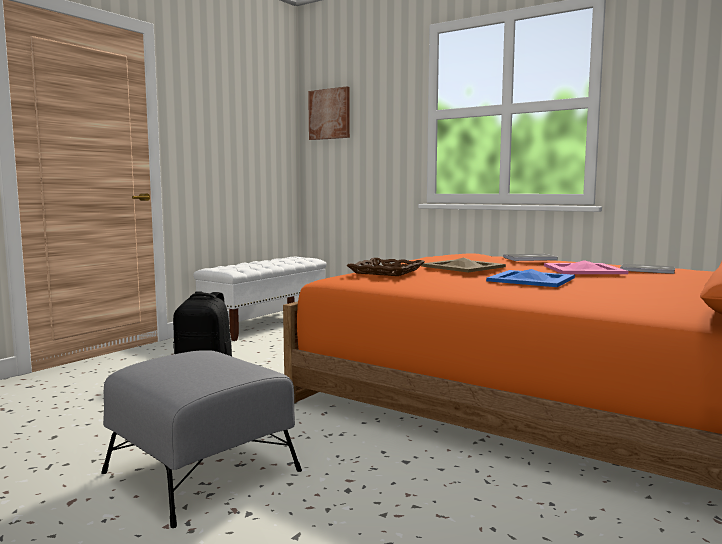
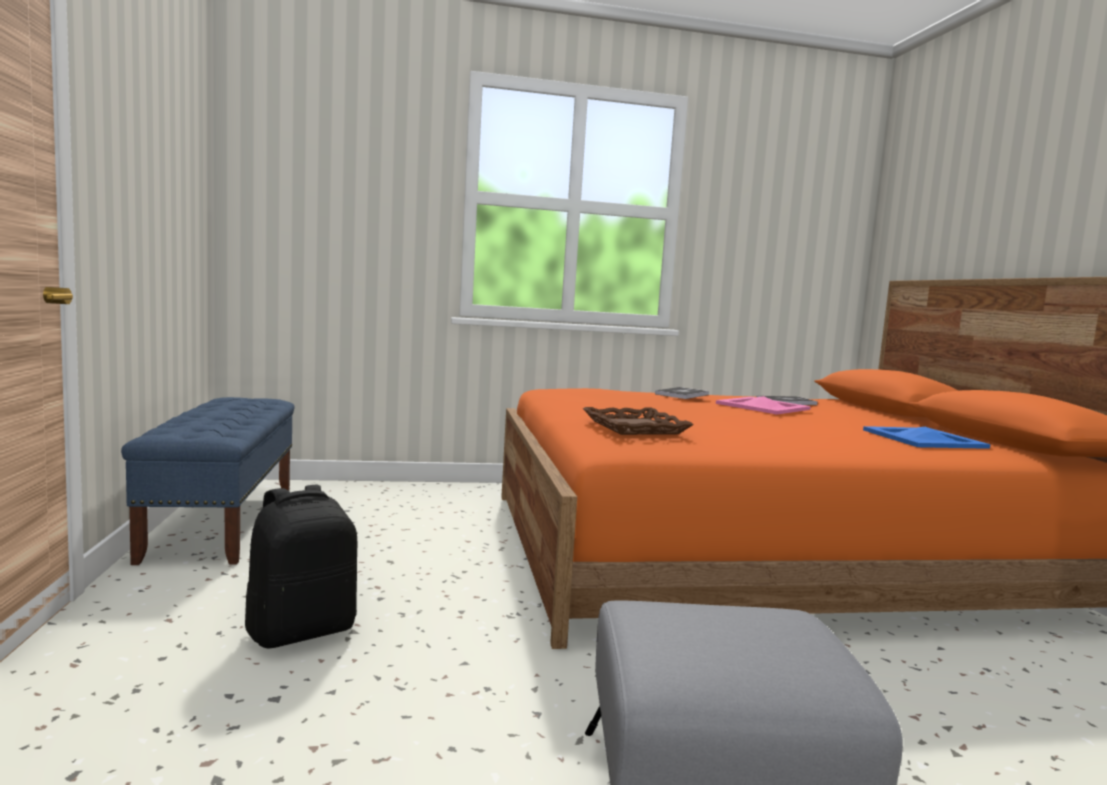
camera: 45 degrees left, 0 degrees up
(266, 324) = (223, 521): white bench -> blue bench
(329, 114) = (284, 165): picture -> none
(463, 266) = (666, 411): beige tray -> none
(531, 279) = (787, 425): blue tray -> blue tray (924, 439)

